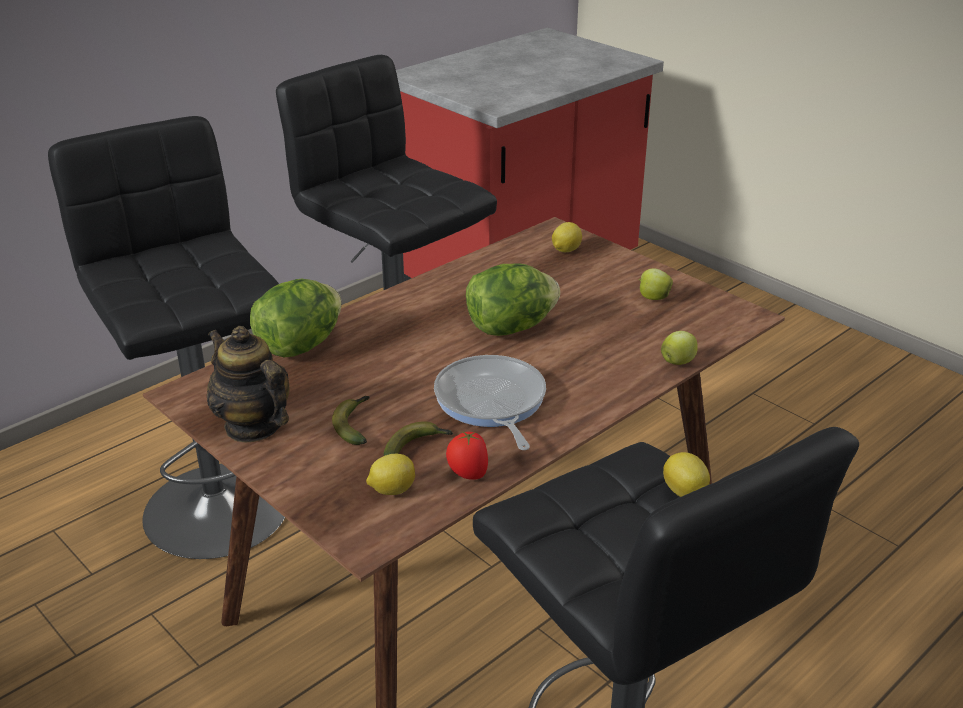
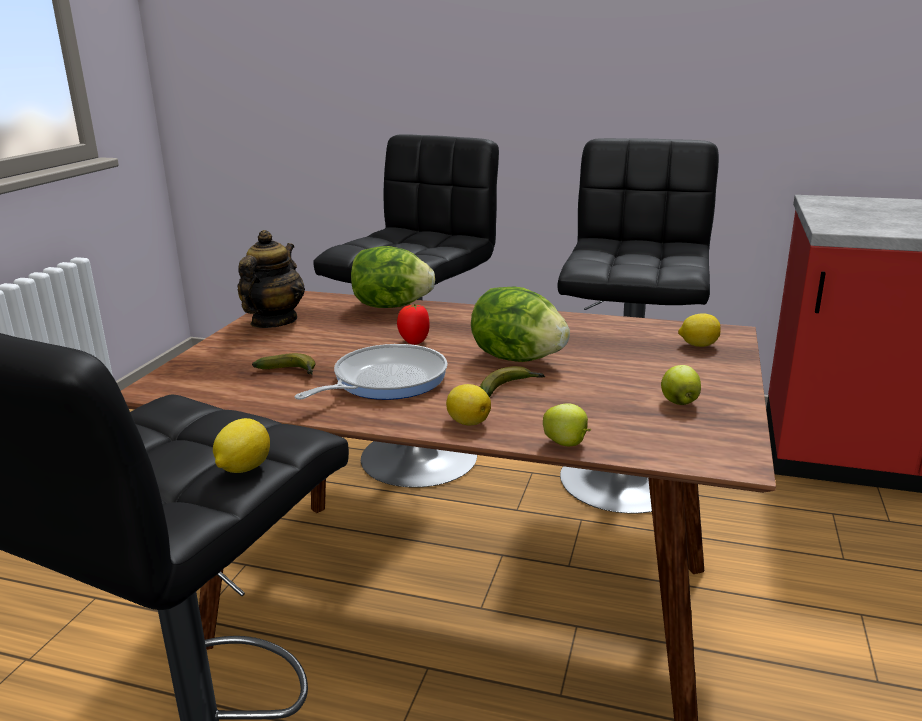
camera: 60 degrees right, 10 degrees down
(354, 425) = (303, 347): banana -> banana (510, 389)
(391, 490) = (225, 379): lemon -> lemon (467, 422)
(467, 474) = (266, 399): tomato -> tomato (414, 342)

